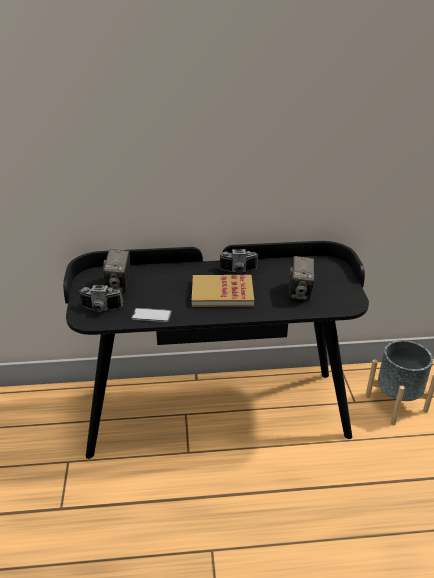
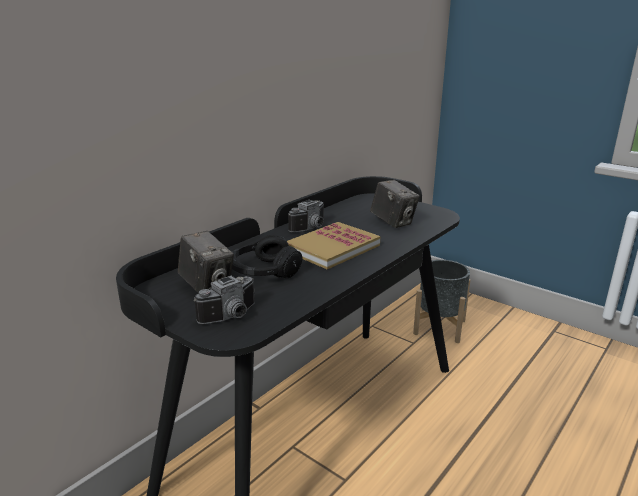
camera: 45 degrees left, 10 degrees down
(151, 315) = (302, 294): phone -> none
(159, 289) = (263, 271): none -> black headphones

